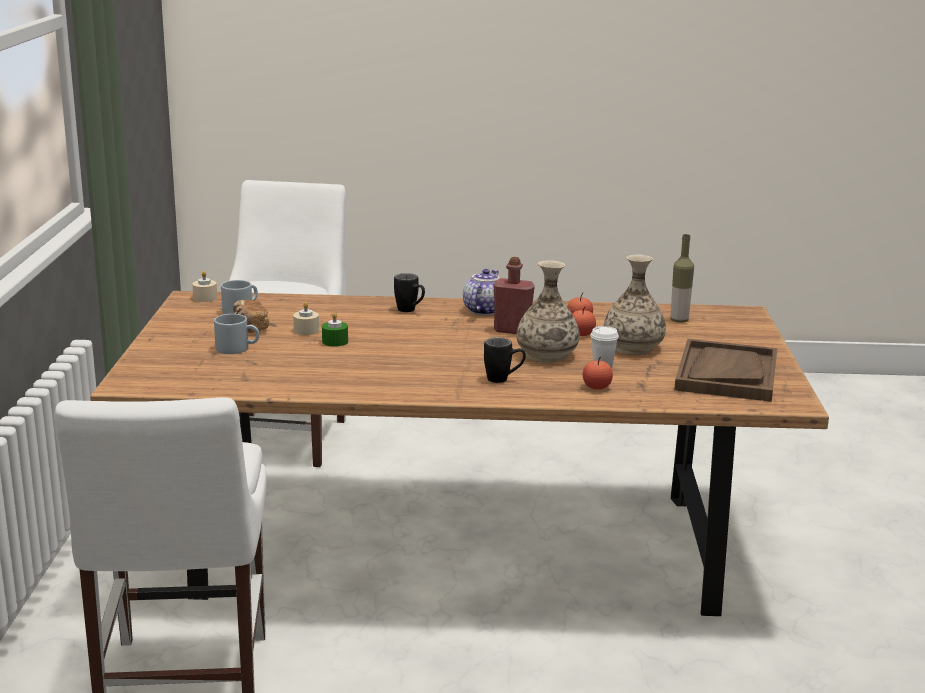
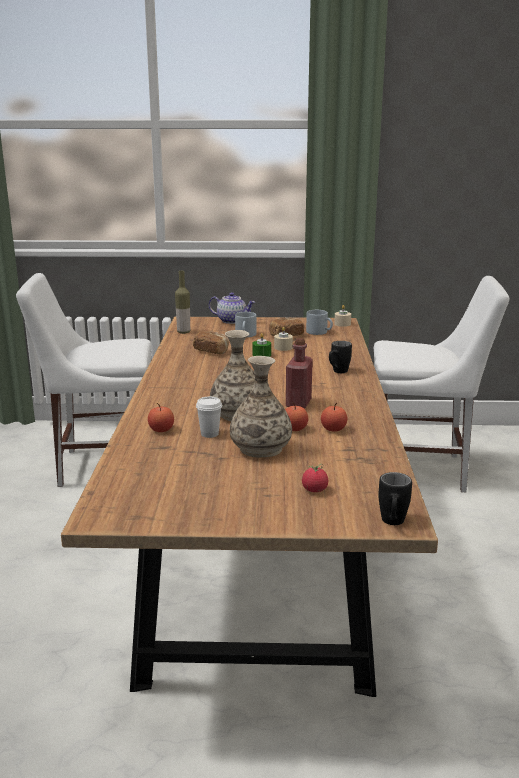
camera: 90 degrees right, 0 degrees up
(311, 367) = (211, 351): none -> bread
(483, 310) = (349, 394): teapot -> teapot (232, 321)
(504, 380) = (182, 400): black mug -> black mug (392, 523)
(679, 320) = (351, 477): bottle -> bottle (183, 332)
(708, 332) = (314, 490): none -> tomato
(726, 373) = (187, 488): brown tray -> none

